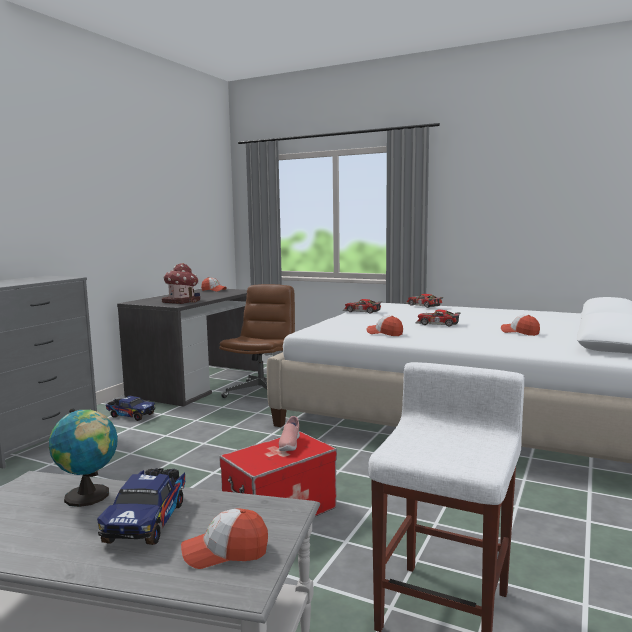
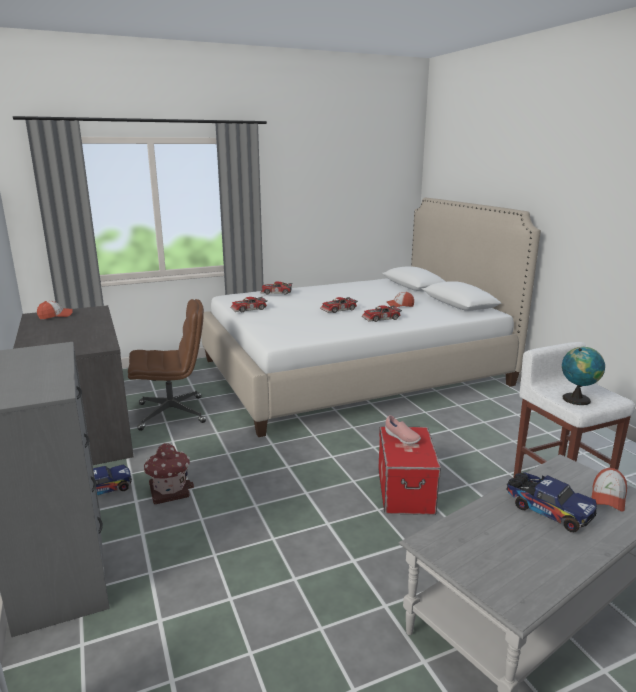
camera: 50 degrees left, 10 degrees up
(89, 496) = (487, 523): globe -> globe (577, 399)
(182, 301) = (88, 340): toy house -> toy house (169, 490)
(261, 392) = (172, 413): brown office chair -> brown office chair turned 105 degrees clockwise
(384, 333) = (336, 328): cap -> none
(455, 336) = (381, 318): none -> toy car

